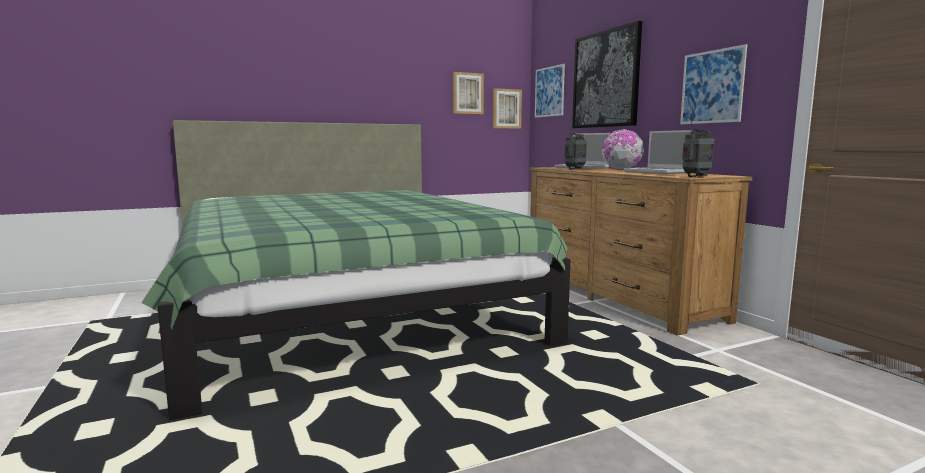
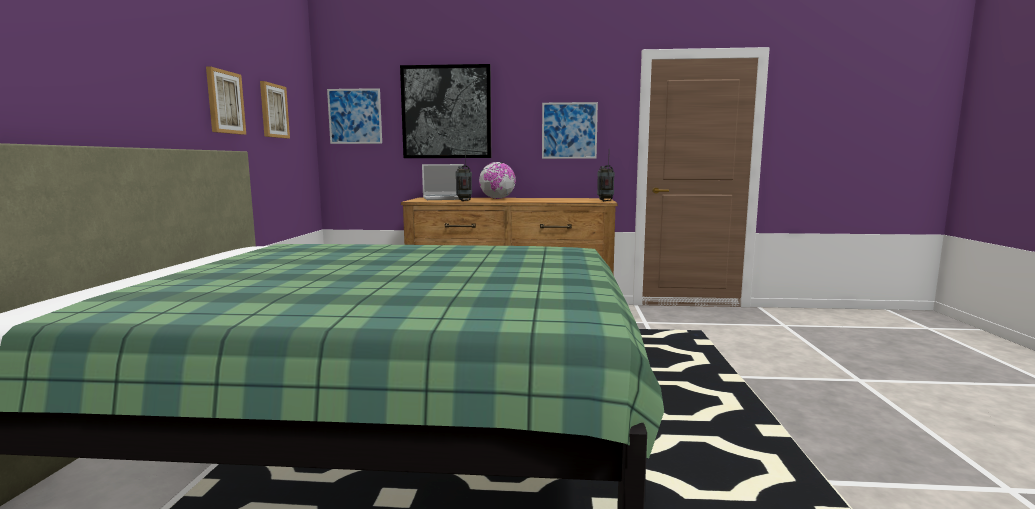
camera: 60 degrees left, 0 degrees up
(506, 109) = (302, 132): picture -> picture (225, 102)
(658, 172) = (544, 199): laptop -> none

